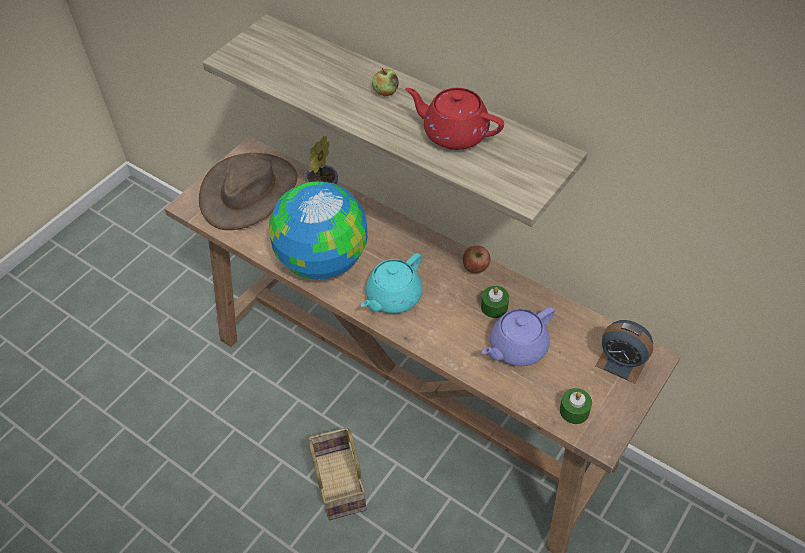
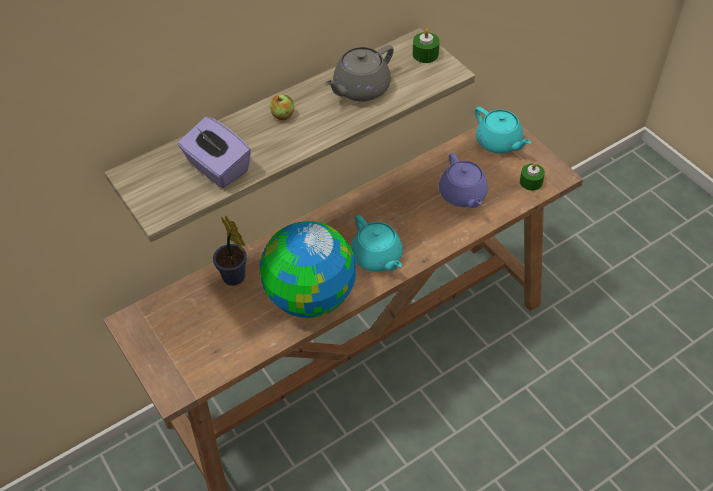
camera: 70 degrees left, 0 degrees up
(249, 192) = (186, 336): brown hat -> none
(296, 73) = (217, 168): none -> purple tissue box
(337, 482) = (420, 440): basket -> none
(454, 133) = (360, 89): red teapot -> grey teapot
(475, 269) = (373, 195): apple -> none
(494, 307) = (417, 196): green candle -> green candle (425, 54)
(621, 362) = (499, 143): alarm clock -> turquoise teapot

